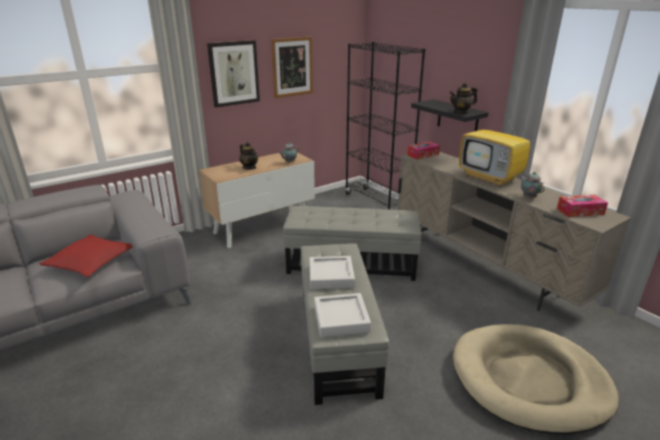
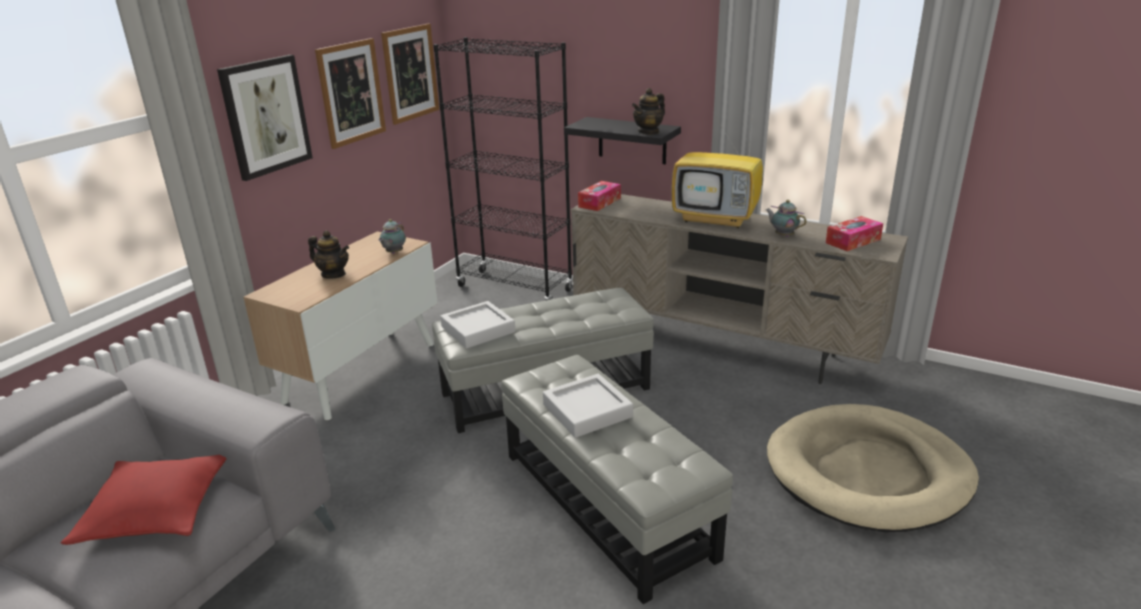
camera: 25 degrees left, 0 degrees up
(336, 60) = (410, 73): none -> picture
(341, 319) = (652, 465): grey tray -> grey tray (478, 329)

